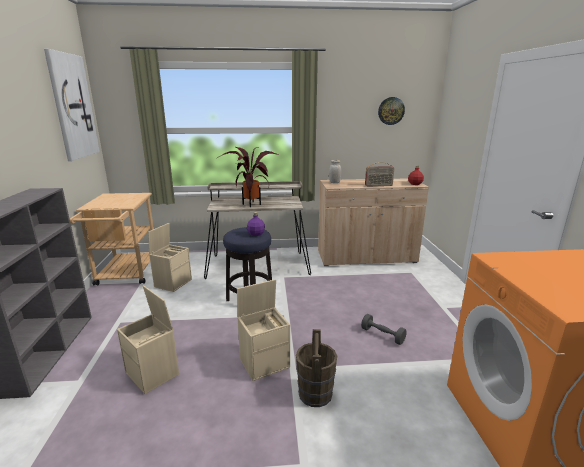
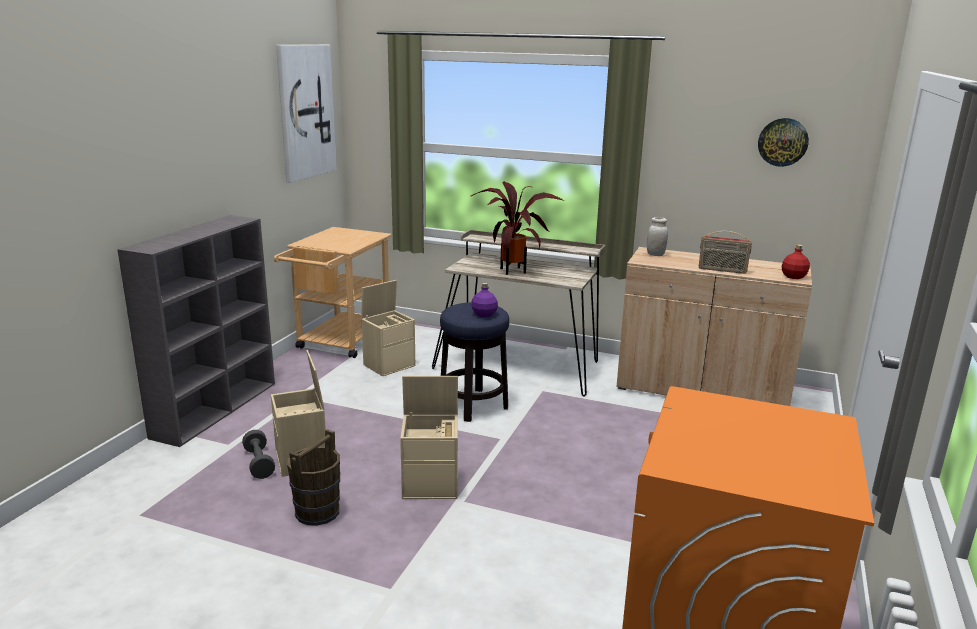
camera: 25 degrees right, 0 degrees up
(315, 394) = (463, 534): brown bucket -> brown bucket (317, 512)
(382, 335) = (616, 499): grey dumbbell -> grey dumbbell (259, 463)

